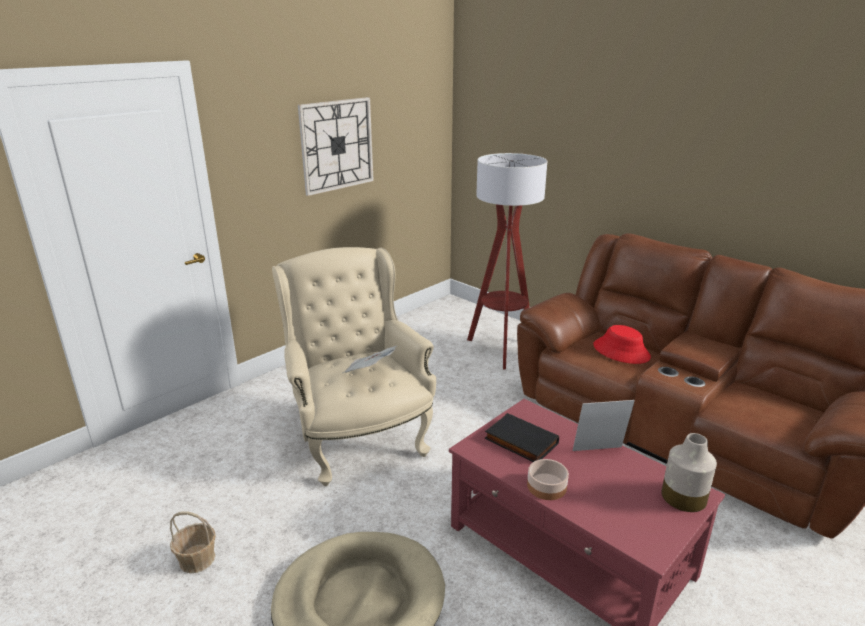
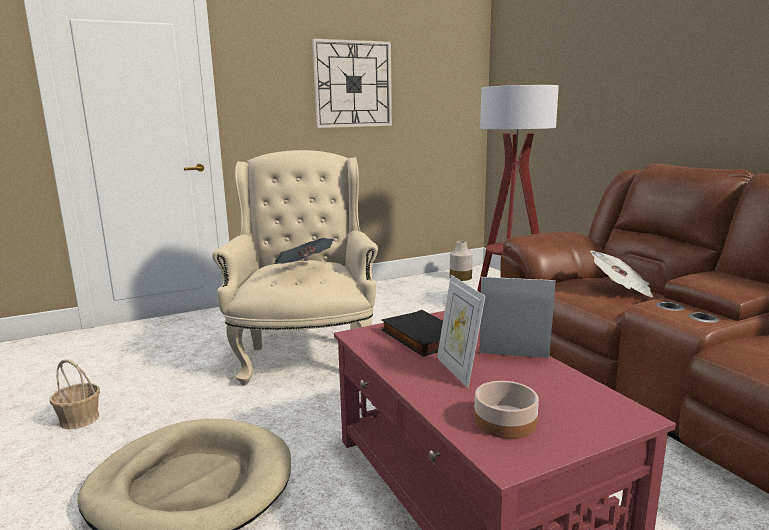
camera: 20 degrees right, 10 degrees down
(546, 486) = (415, 376): bowl -> bowl (504, 421)
(570, 473) = (458, 370): none -> picture frame
(621, 351) = (621, 290): red hat -> newspaper
(684, 496) = (605, 414): beige vase -> beige vase (460, 277)

